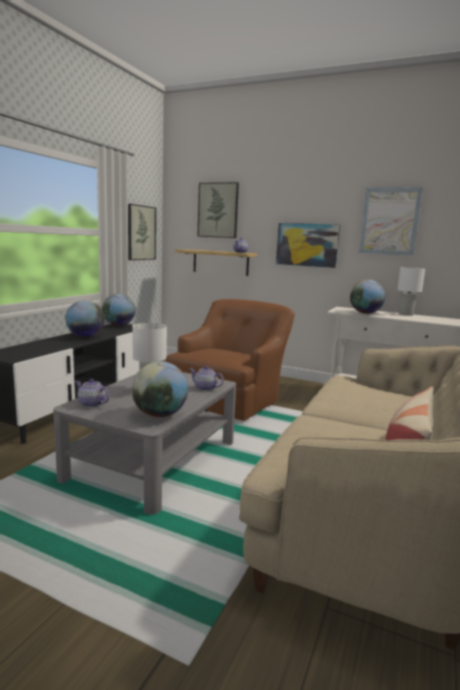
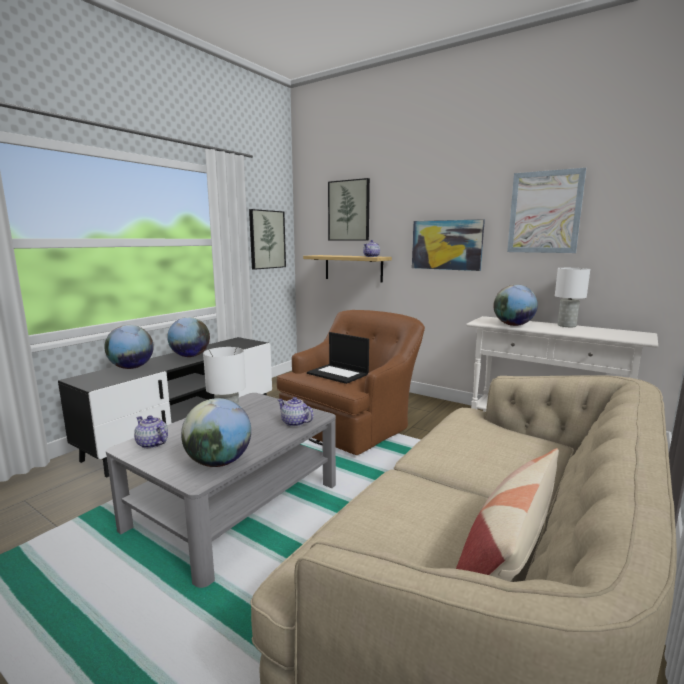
camera: 10 degrees right, 0 degrees up
(119, 325) = (236, 341): globe -> globe (131, 368)
(223, 353) = (338, 374): none -> laptop

